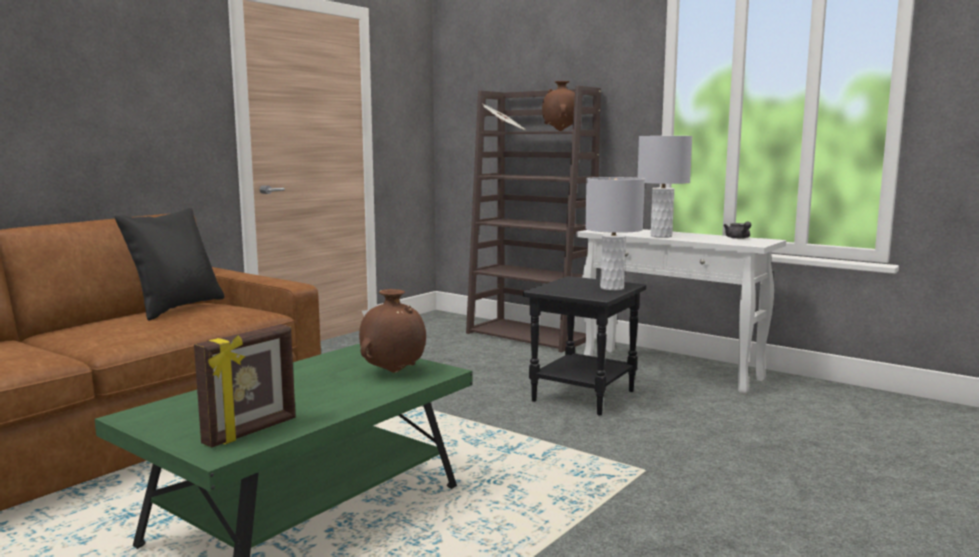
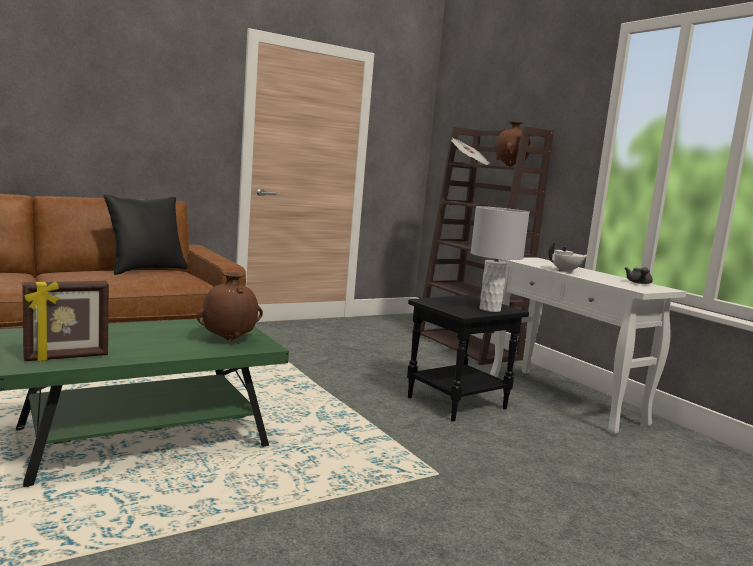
camera: 20 degrees right, 0 degrees up
(661, 236) = (565, 271): grey table lamp -> white teapot

